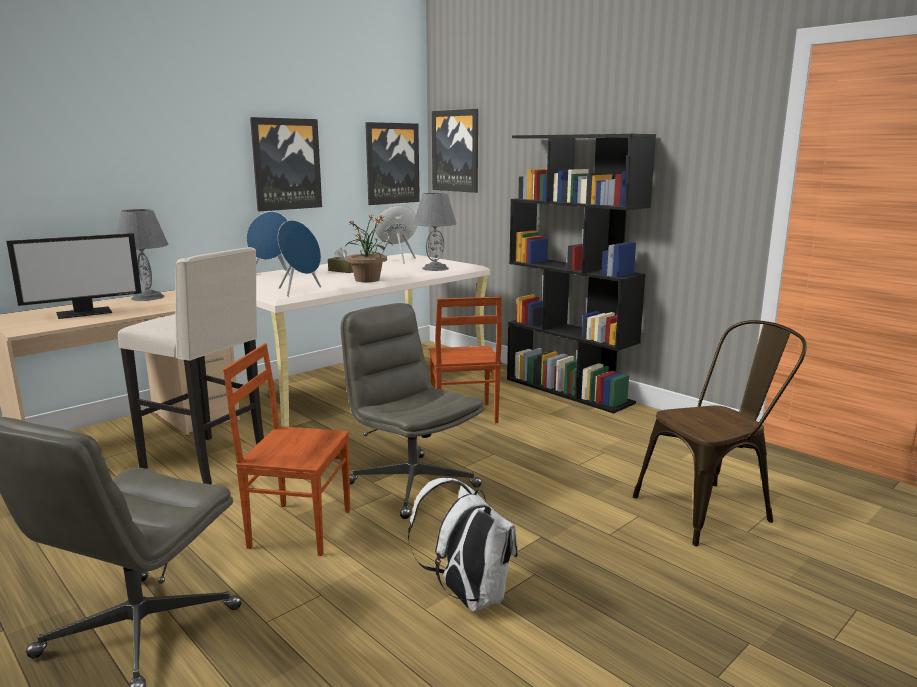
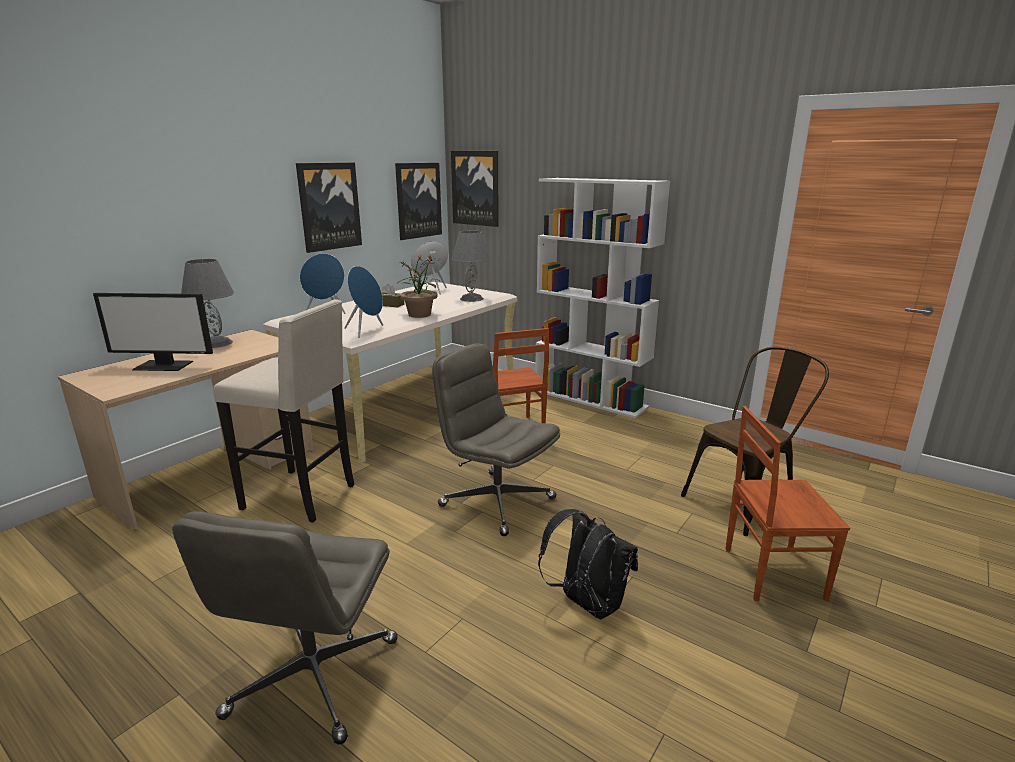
camera: 10 degrees left, 5 degrees up
(85, 312) = (164, 365): monitor -> monitor turned 45 degrees clockwise
(299, 527) = (415, 554): brown chair -> brown chair (771, 572)
(467, 596) = (587, 604): white backpack -> black backpack
(569, 390) = (591, 399): black bookcase -> white bookcase

